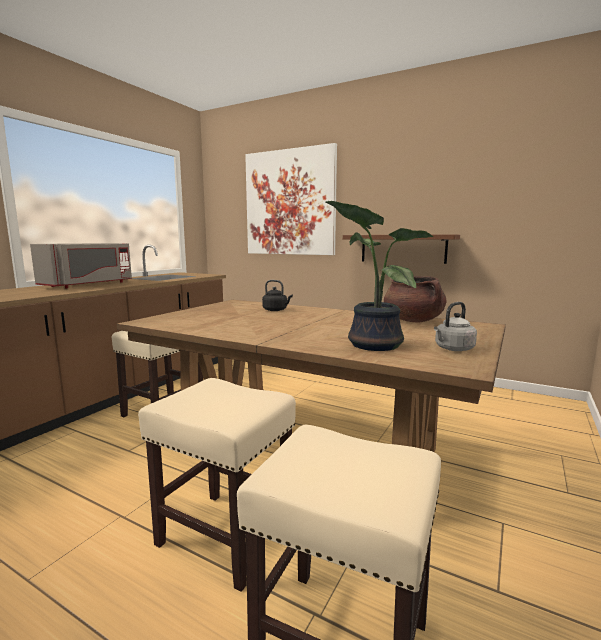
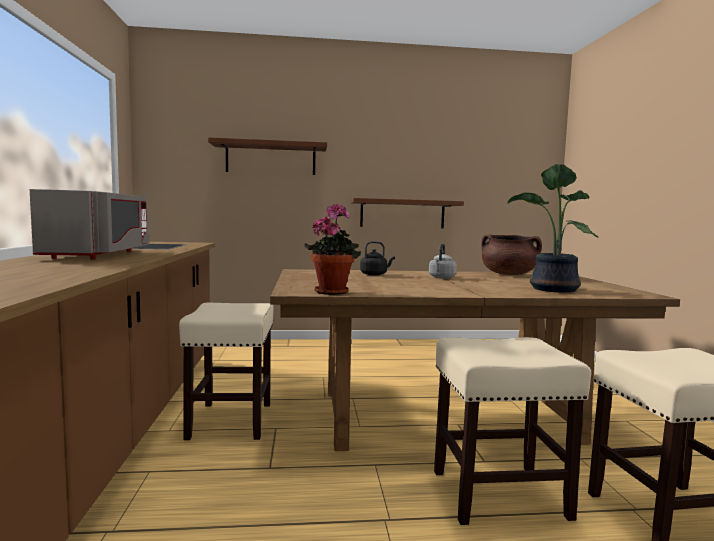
camera: 35 degrees left, 5 degrees down
(168, 324) = (333, 291): none -> potted plant
(290, 203) = (271, 159): picture -> brown shelf
(453, 349) = (600, 287): grey kettle -> grey kettle (441, 277)

